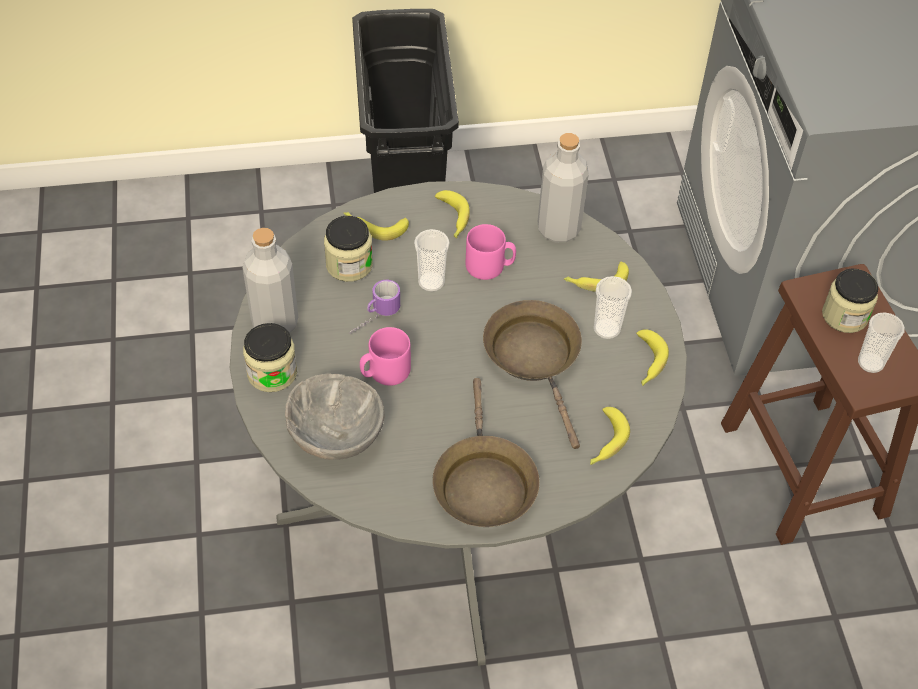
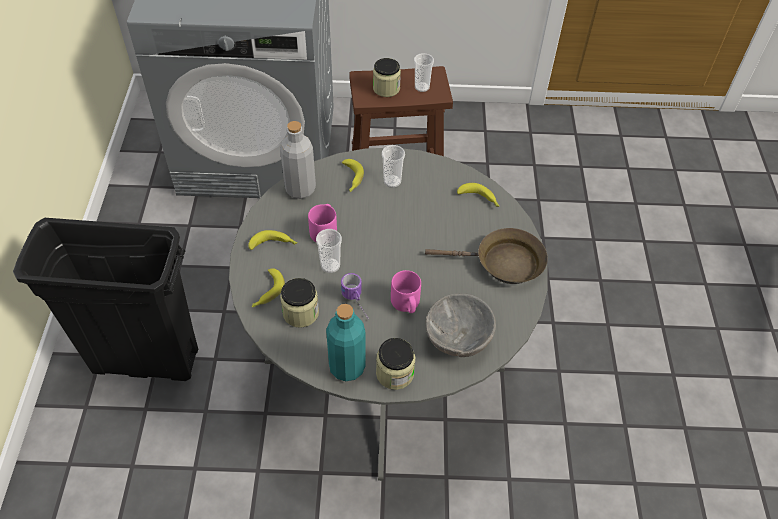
camera: 80 degrees left, 0 degrees up
(275, 323) = (347, 367): grey bottle -> turquoise bottle
(535, 359) = (409, 220): brown frying pan -> none
(647, 363) = (423, 168): banana -> none

